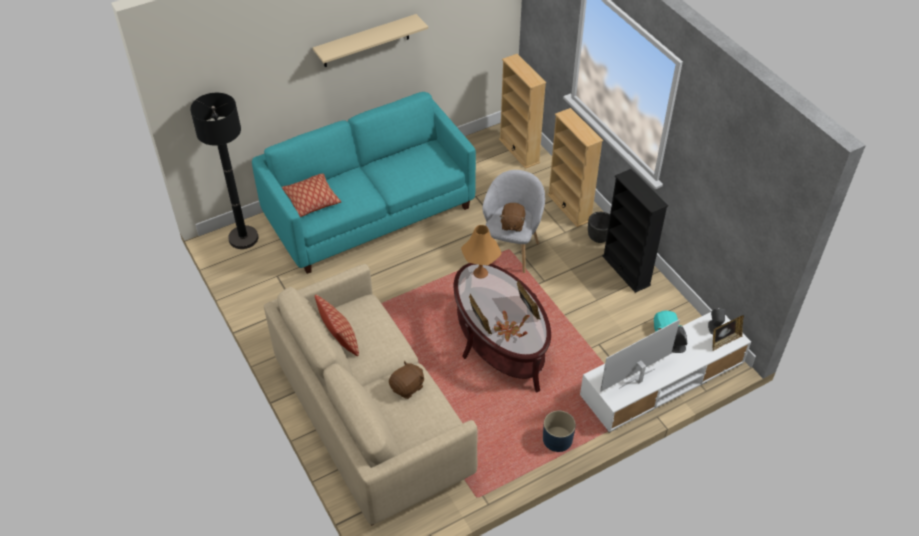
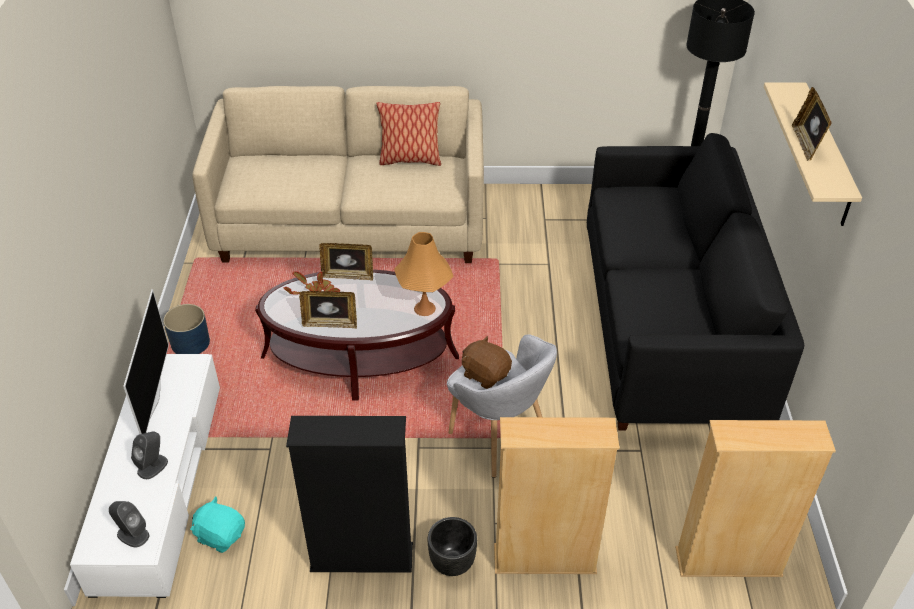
camera: 120 degrees right, 5 degrees down
(311, 200) = (651, 201): pillow -> none
(370, 212) = (669, 327): turquoise sofa -> black sofa
(407, 387) = (308, 181): brown plush toy -> none
(724, 341) = (103, 530): picture frame -> picture frame (806, 144)

